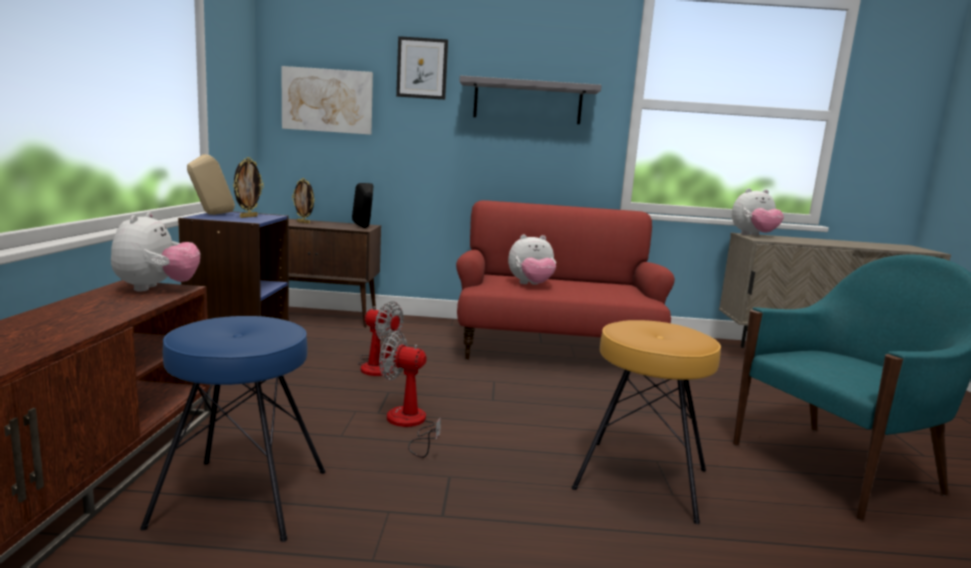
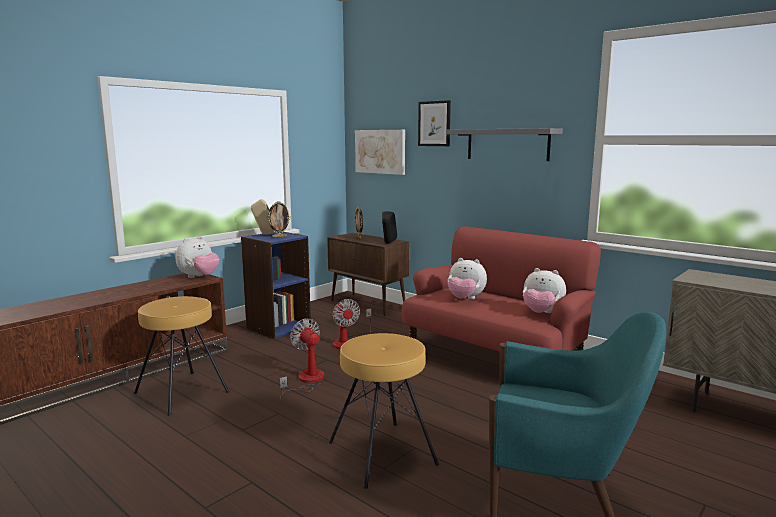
camera: 40 degrees right, 0 degrees up
(241, 496) = (182, 392): blue stool -> brown stool
(753, 235) = (702, 274): plush toy -> plush toy (541, 313)

